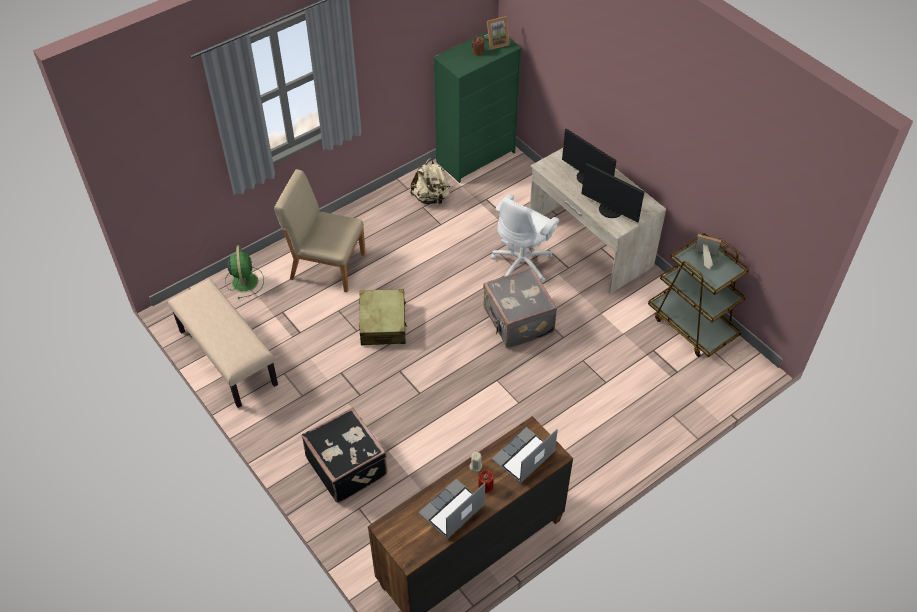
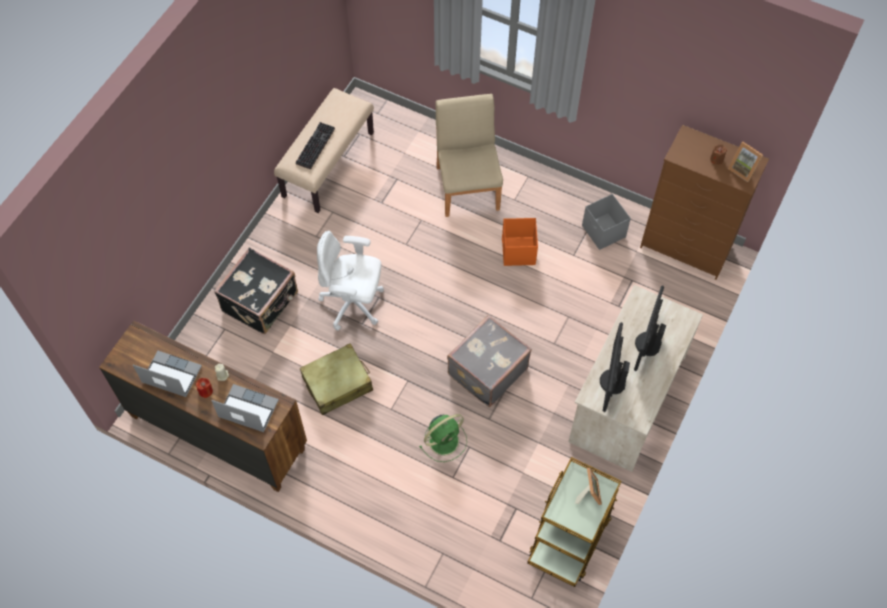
camera: 65 degrees right, 10 degrees up
(227, 335) = (314, 145): none -> keyboard
(244, 281) = (416, 135): green fan -> green fan (445, 440)
(383, 323) = (425, 261): beige suitcase -> beige suitcase (337, 384)
(415, 257) = (518, 252): none -> orange storage box
(431, 198) = (603, 232): beige backpack -> grey storage box
(476, 157) = (686, 247): green dresser -> brown dresser
(523, 263) = (564, 347): white office chair -> white office chair (353, 304)

